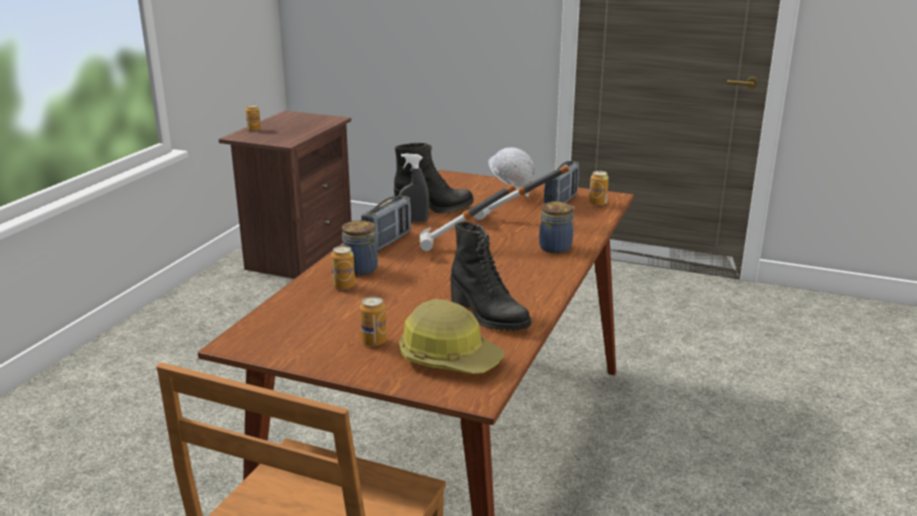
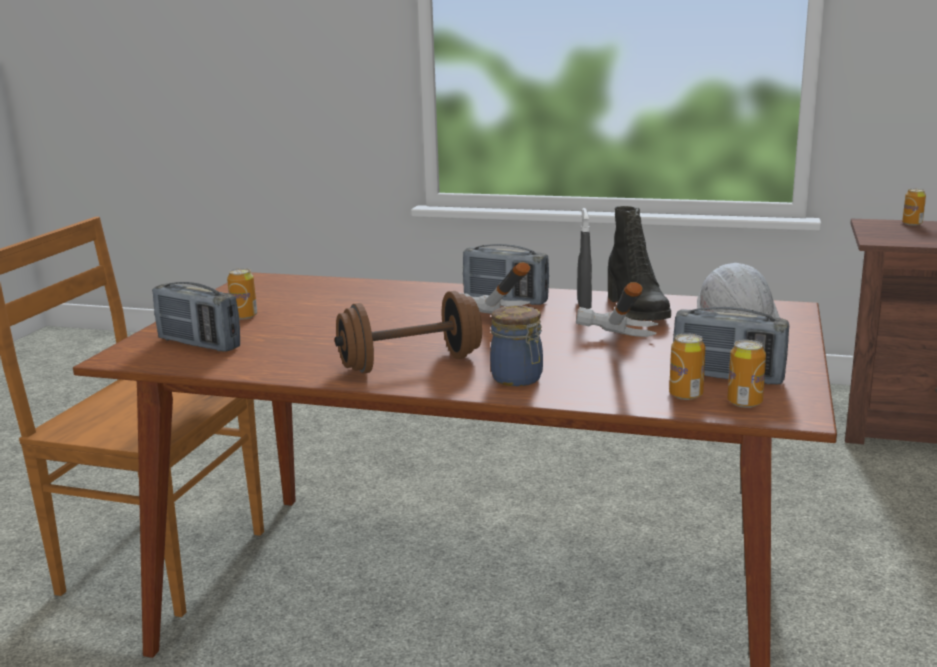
camera: 85 degrees right, 5 degrees down
(344, 286) = (375, 296): can -> can (686, 395)
(361, 269) = (420, 298): jar -> none
(449, 358) = (199, 344): hard hat -> radio
(487, 316) = (291, 353): black boot -> none
(521, 276) = (410, 363): none -> brown dumbbell

